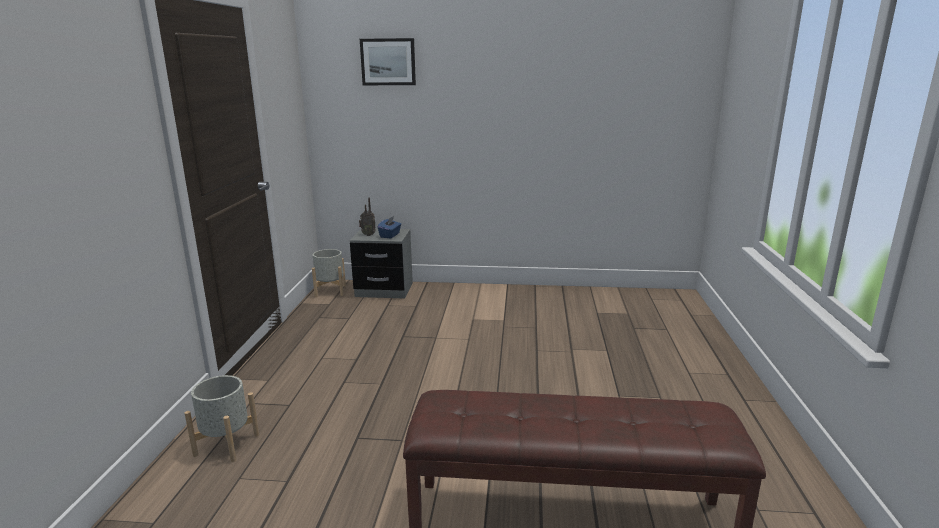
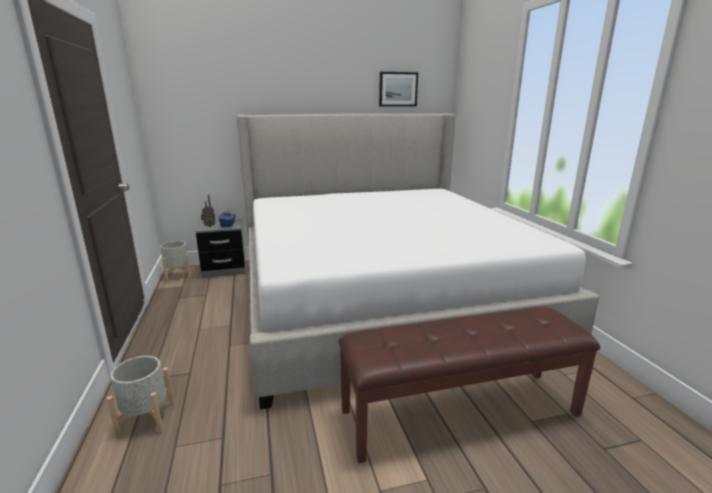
camera: 20 degrees left, 0 degrees up
(388, 62) = (214, 83): picture -> picture (398, 89)
(555, 355) = (380, 298): none -> bed

